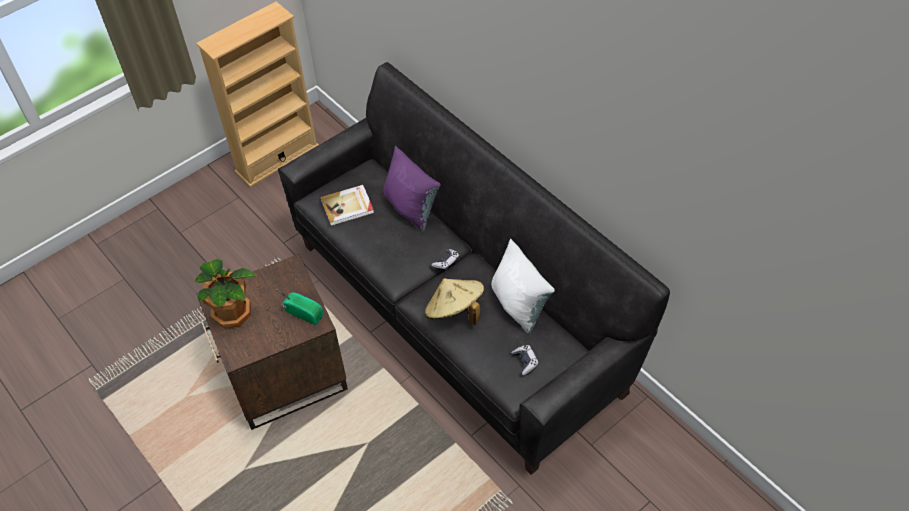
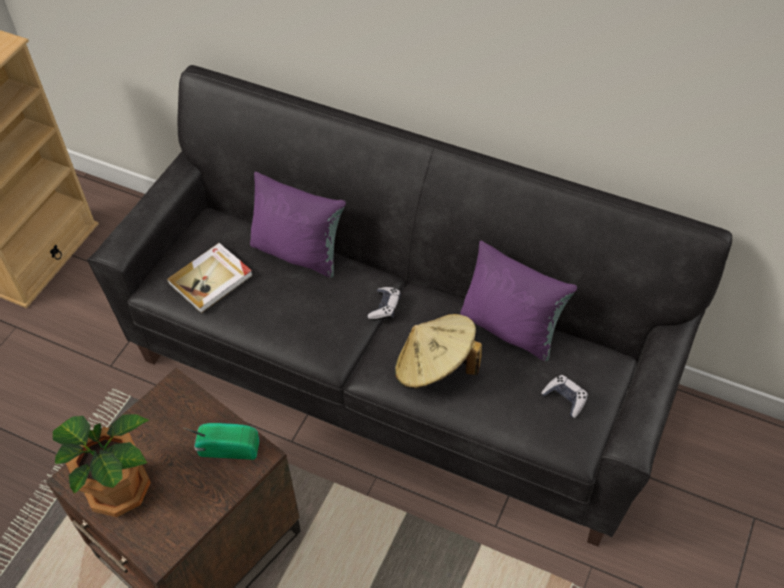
camera: 25 degrees left, 0 degrees up
(519, 305) = (511, 328): white pillow -> purple pillow

